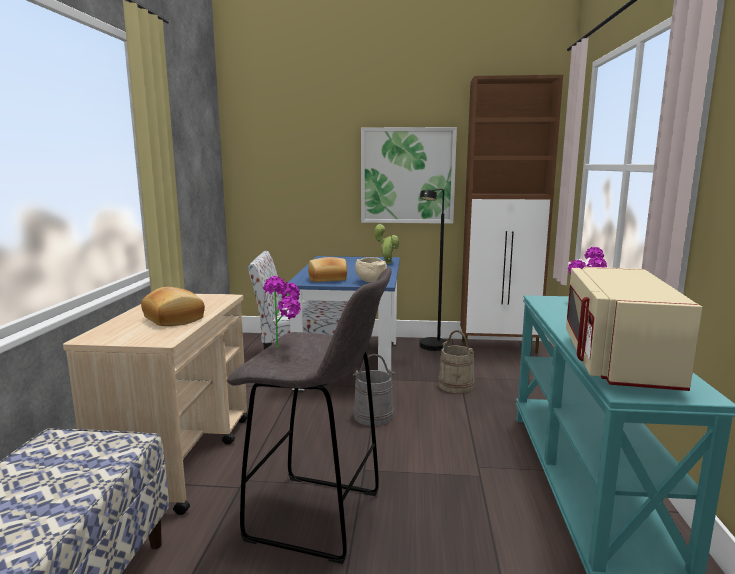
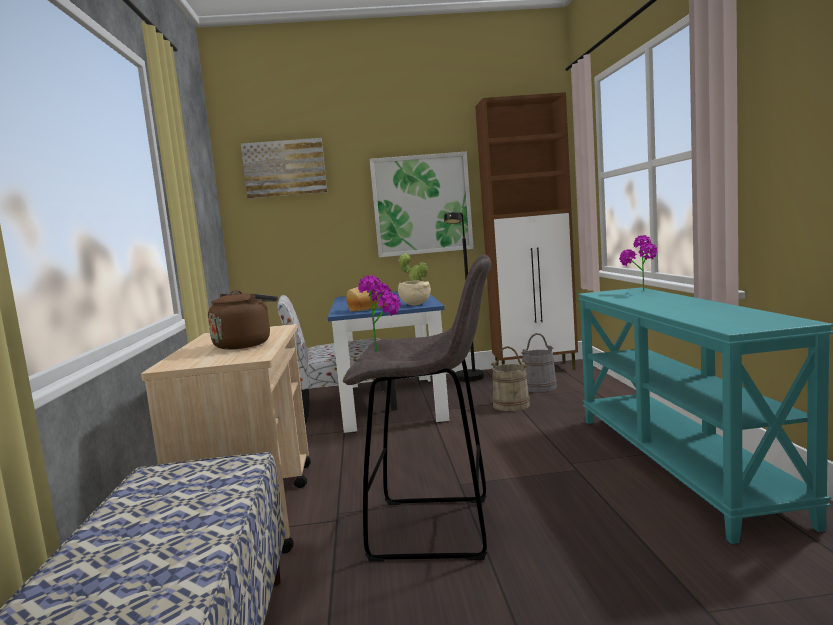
camera: 10 degrees left, 5 degrees down
(175, 318) = (245, 344): bread -> brown kettle
(282, 130) = (285, 168): none -> picture
(373, 416) = (443, 441): grey bucket -> grey bucket (539, 387)
(615, 360) = (706, 315): beige microwave -> none

